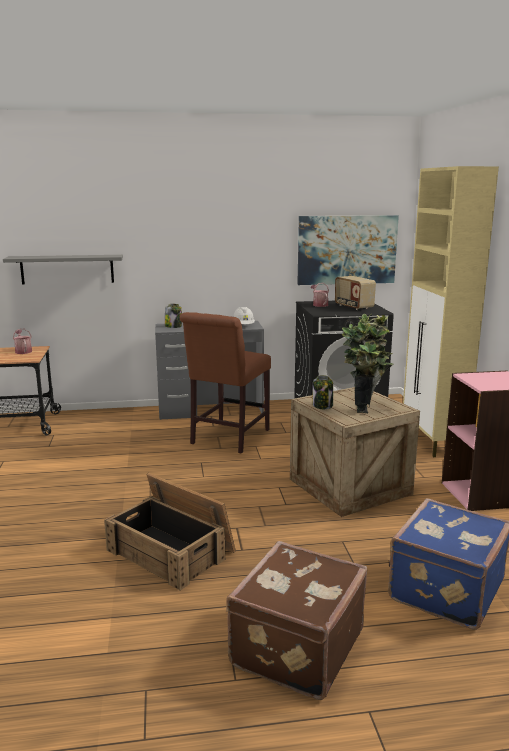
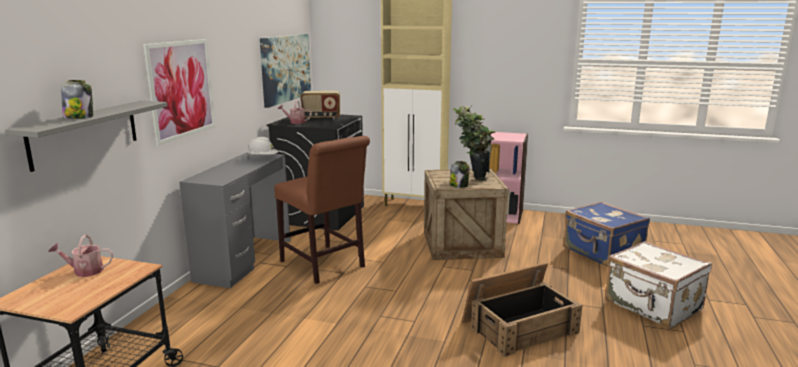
camera: 65 degrees left, 0 degrees up
(171, 252) = (181, 89): none -> picture
(173, 326) = (210, 177): jar -> jar (79, 117)
(294, 647) = (652, 306): brown suitcase -> white suitcase

